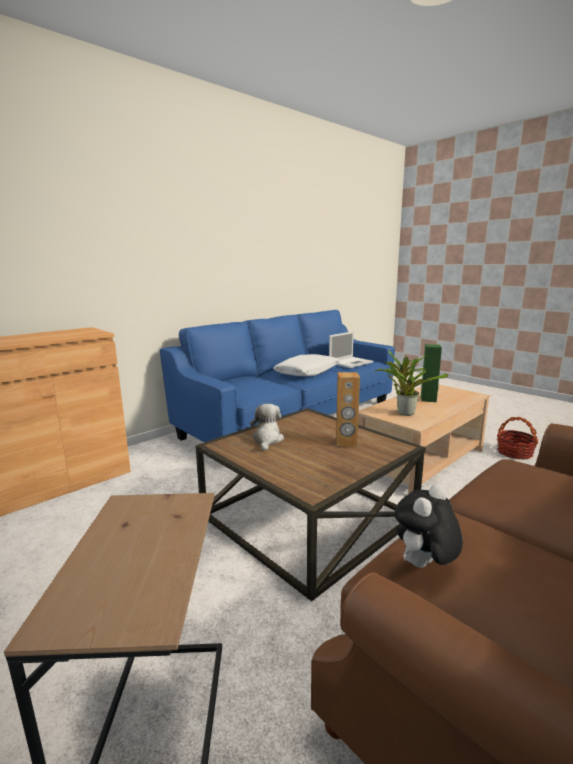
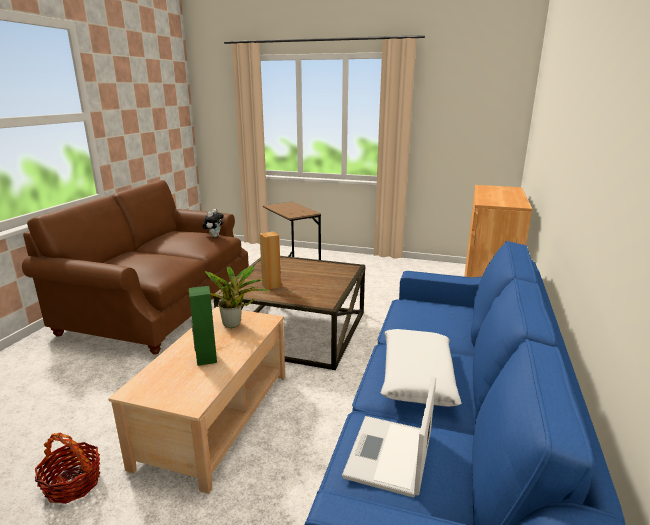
camera: 150 degrees right, 5 degrees up
(267, 440) = (327, 276): plush toy -> none

